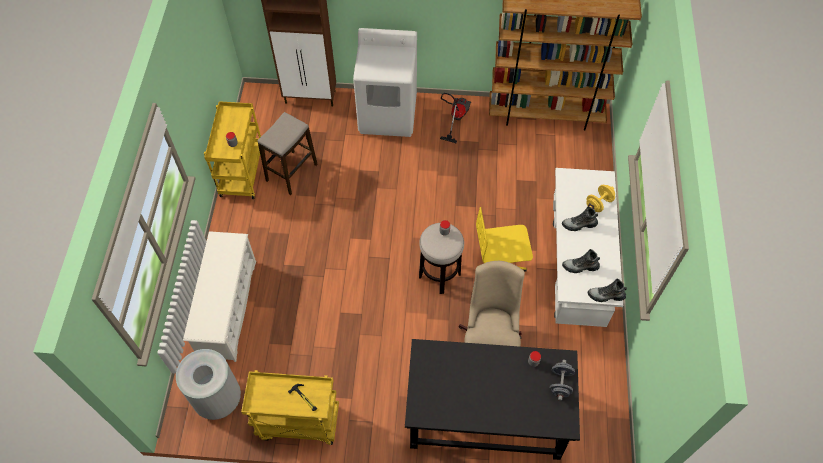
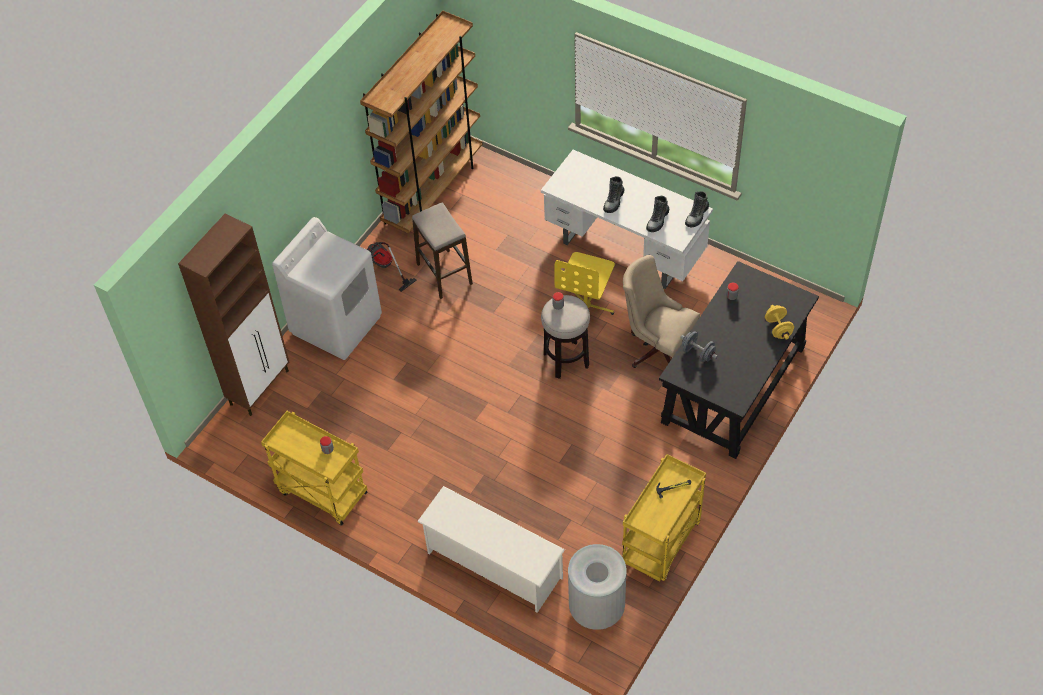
camera: 60 degrees left, 5 degrees down
(291, 173) = (354, 444): stool -> stool (444, 274)
(560, 383) = (762, 286): grey dumbbell -> grey dumbbell (698, 353)
(598, 203) = (600, 177): yellow dumbbell -> yellow dumbbell (778, 328)

